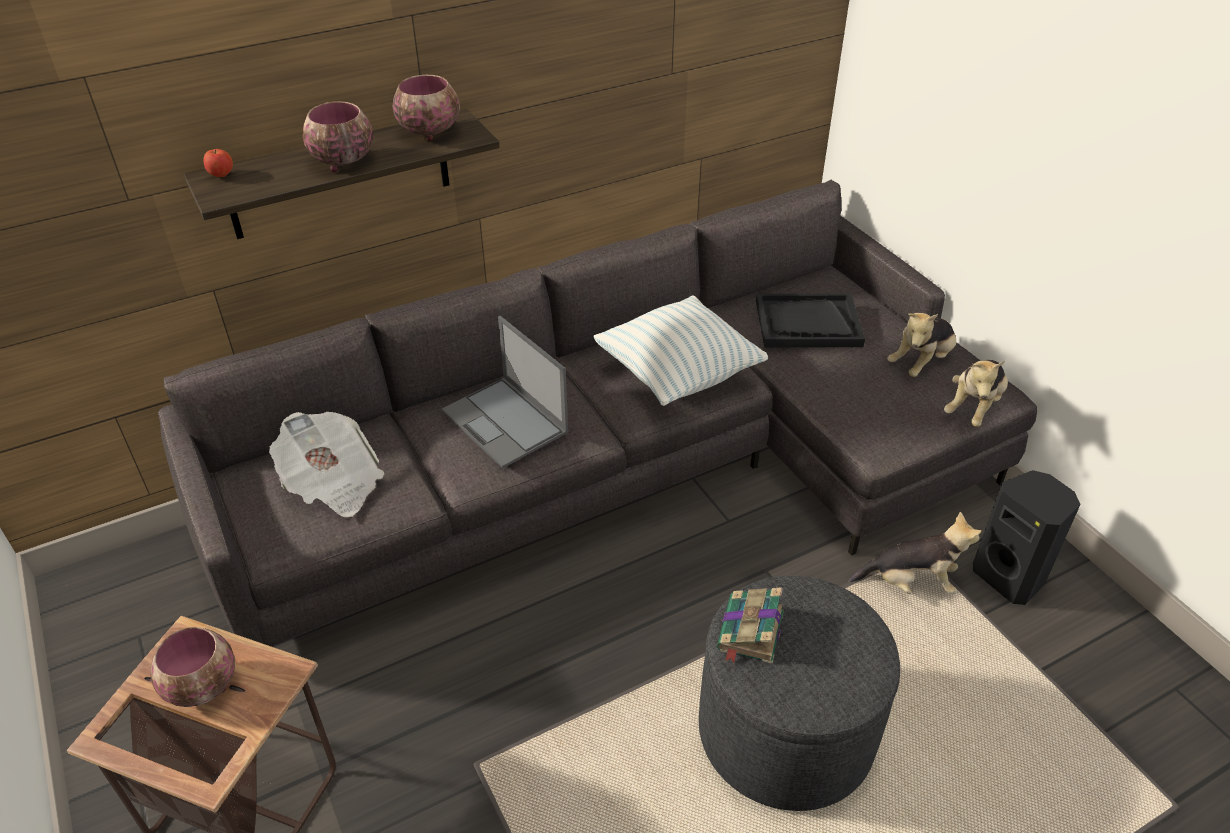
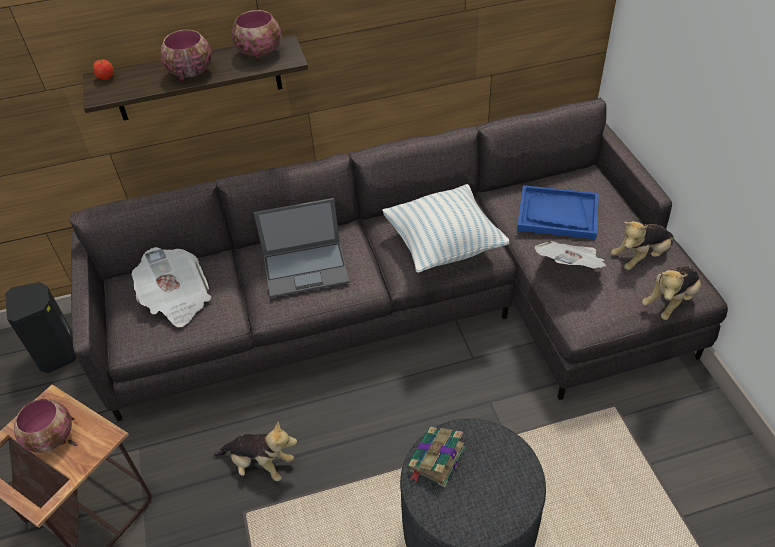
camera: 15 degrees right, 5 degrees up
(506, 422) = (307, 268): laptop -> laptop turned 75 degrees counterclockwise
(807, 323) = (557, 214): black tray -> blue tray
(843, 382) = (570, 267): none -> newspaper
(911, 583) = (599, 429): plush toy -> plush toy (260, 464)
(1010, 577) = (681, 437): black speaker -> black speaker (59, 353)

